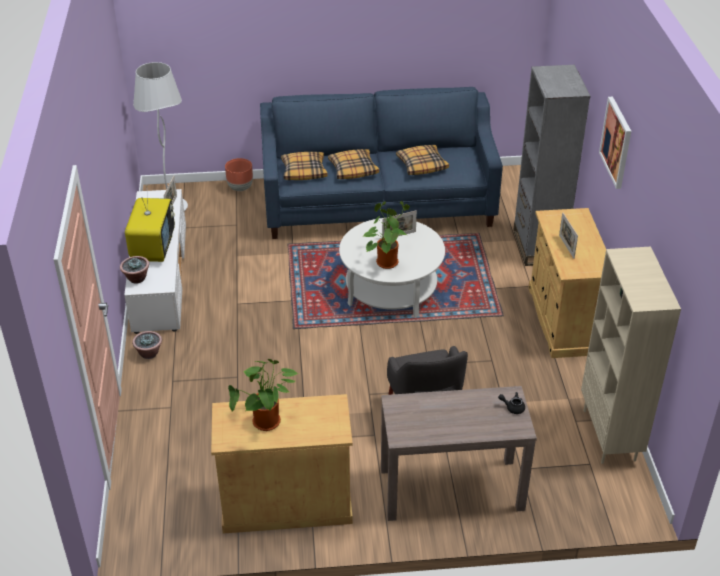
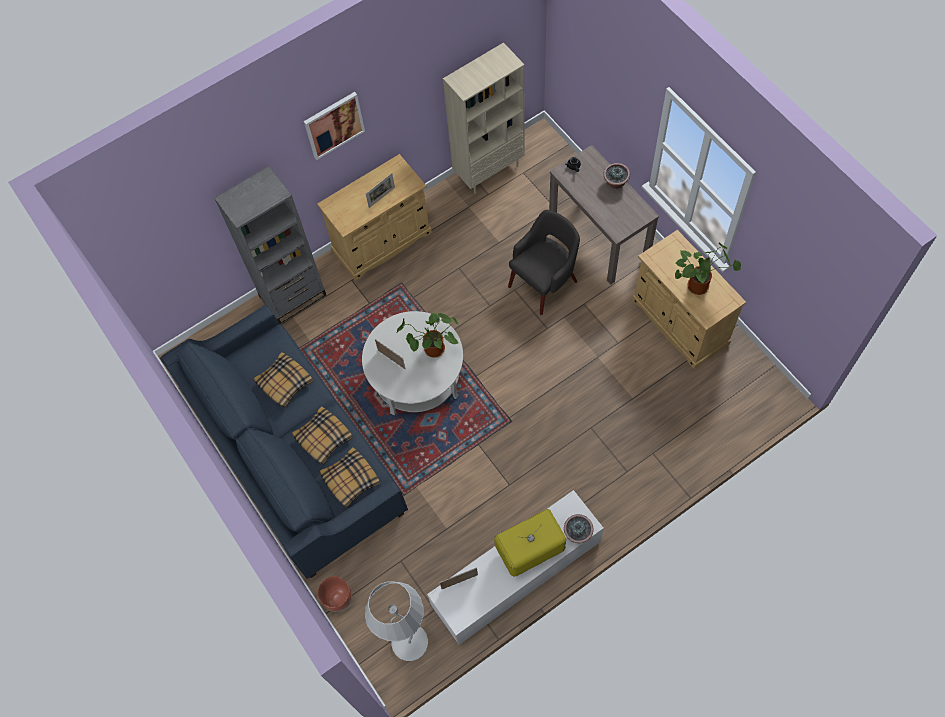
camera: 115 degrees left, 25 degrees up
(149, 353) = (611, 511): potted plant -> potted plant (615, 183)

